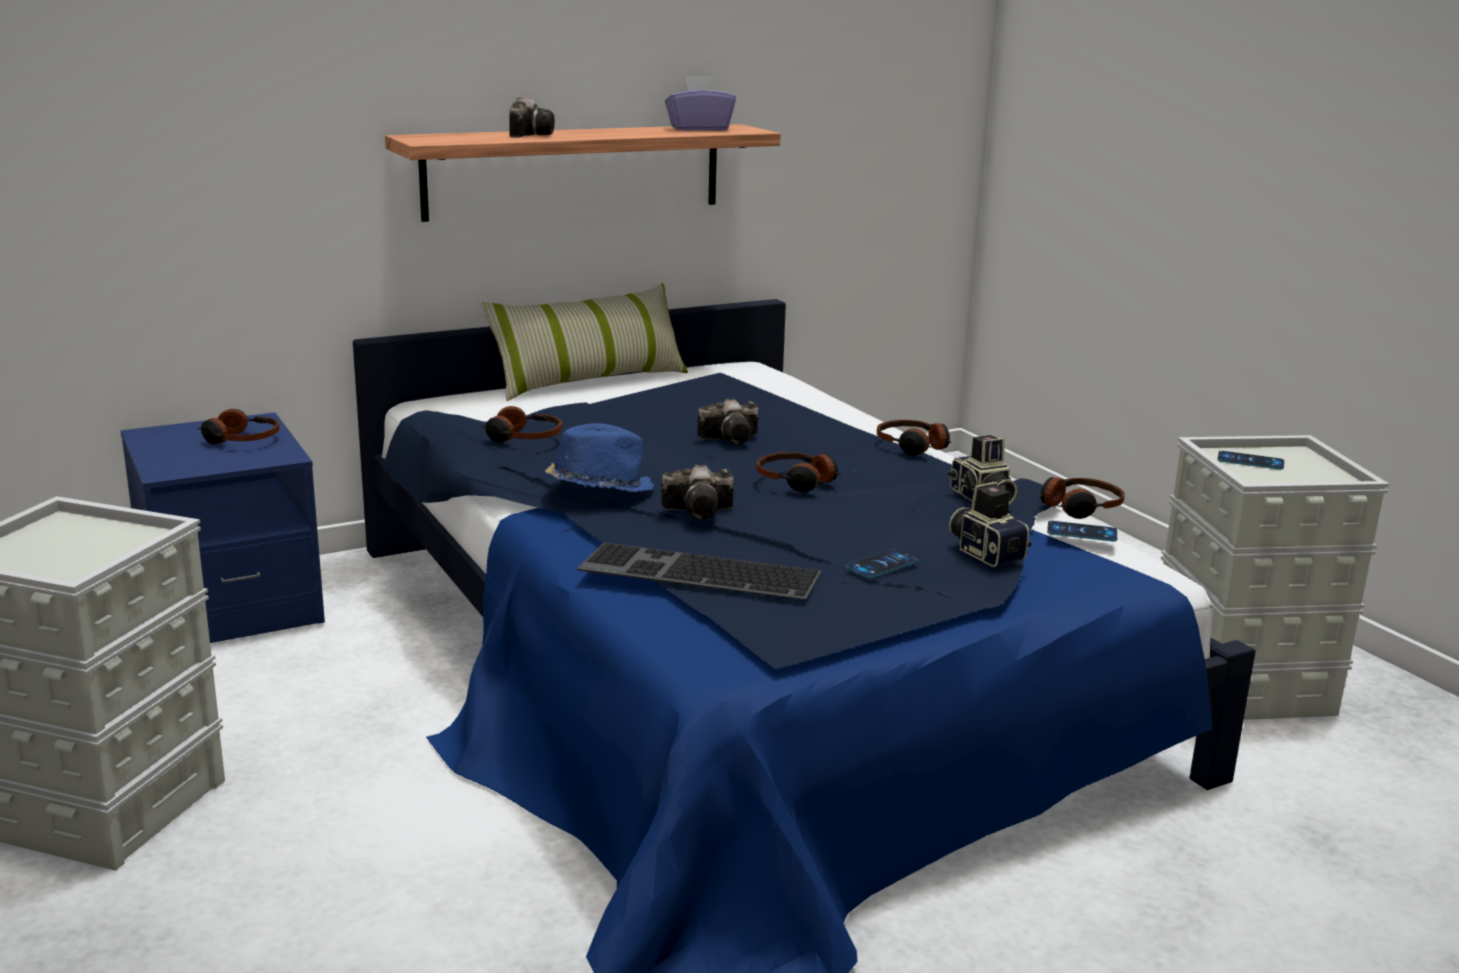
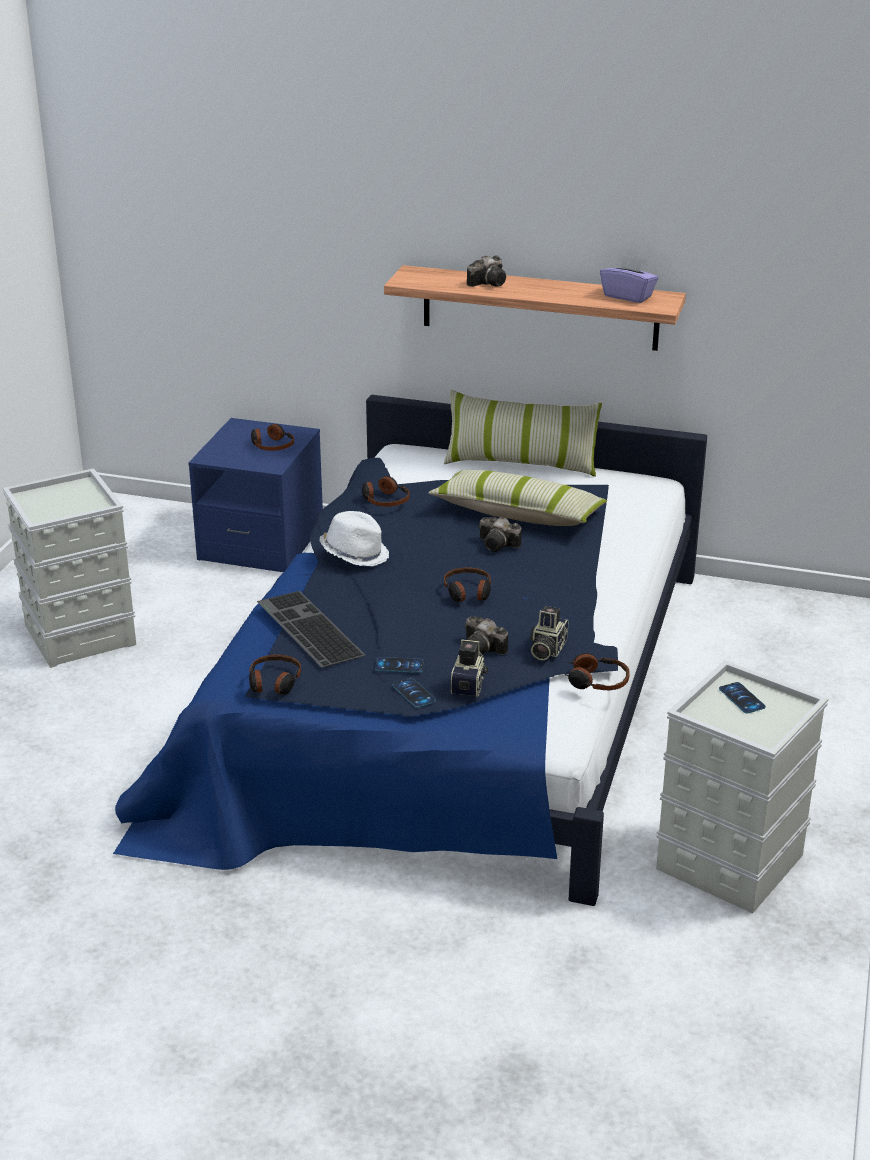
camera: 45 degrees right, 10 degrees up
(599, 488) = (355, 553): blue hat -> white hat
(689, 413) = (518, 514): none -> pillow
(701, 511) = (374, 591): camera -> camera (484, 649)
(913, 446) = (596, 594): headphones -> headphones (274, 683)
(1082, 532) = (556, 697): phone -> phone (414, 693)

